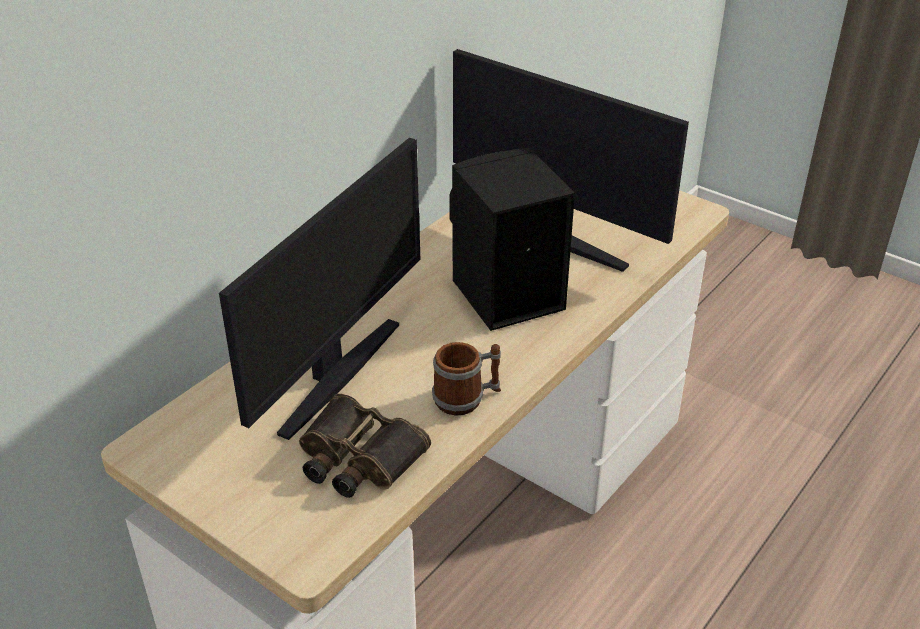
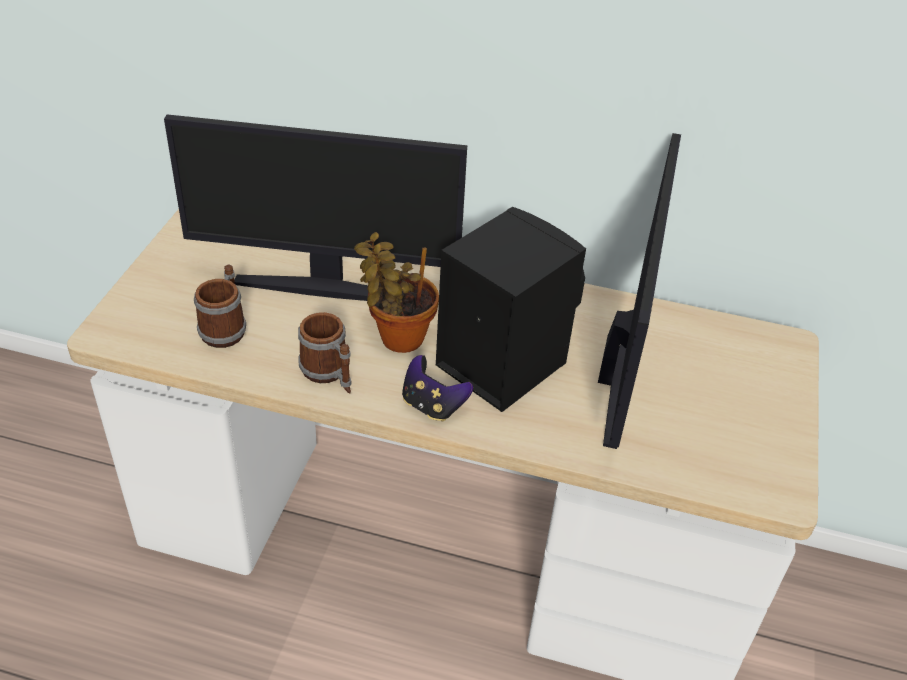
camera: 65 degrees right, 5 degrees up
(357, 458) = (226, 327): binoculars -> mug
(438, 345) = (397, 337): none -> potted plant
(539, 346) = (432, 406): none -> game controller

